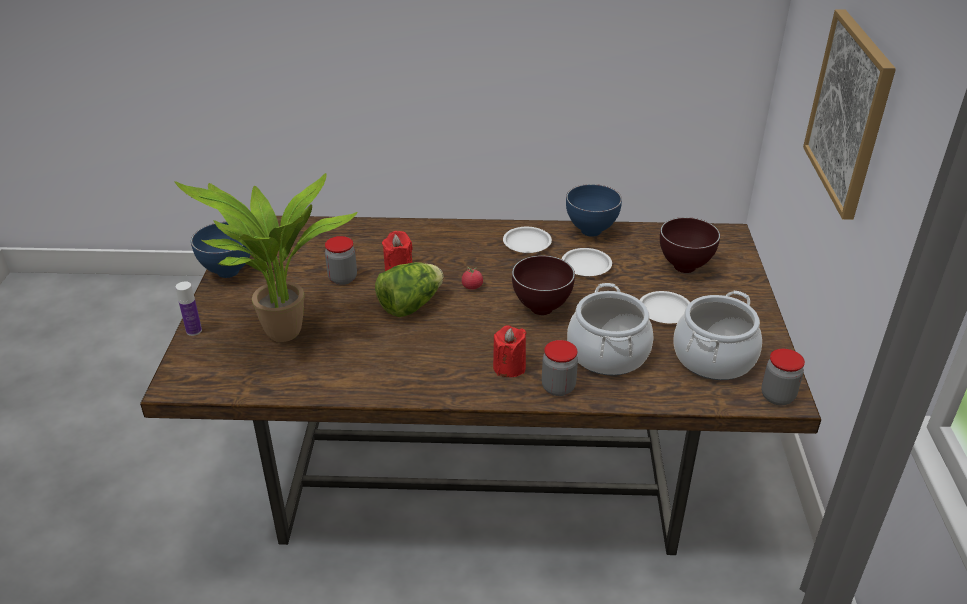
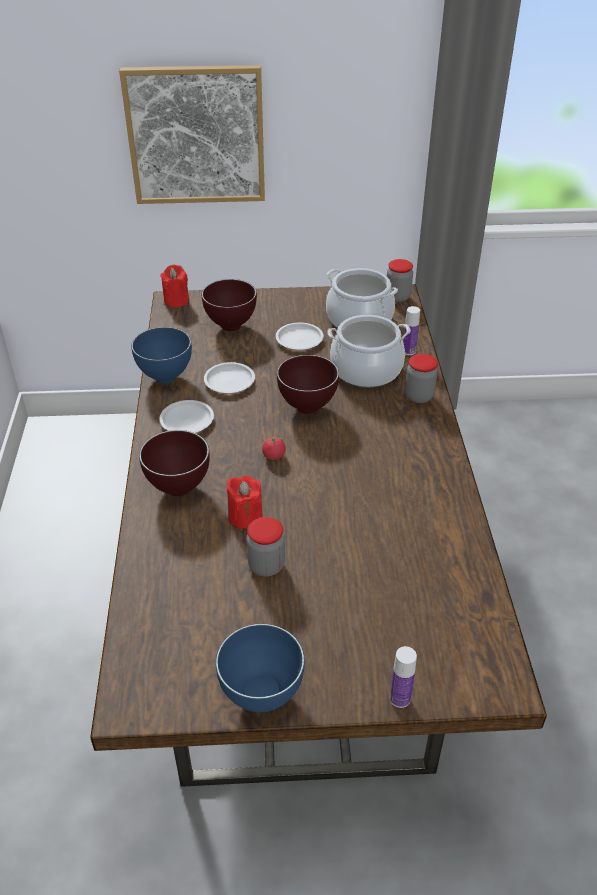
camera: 95 degrees left, 5 degrees up
(283, 337) = (393, 600): potted plant -> none
(410, 305) = (314, 499): lettuce -> none
(440, 240) = (180, 487): none -> brown bowl
(509, 367) = (399, 424): red candle -> red candle (176, 301)
(649, 391) = (409, 351): none -> bottle

